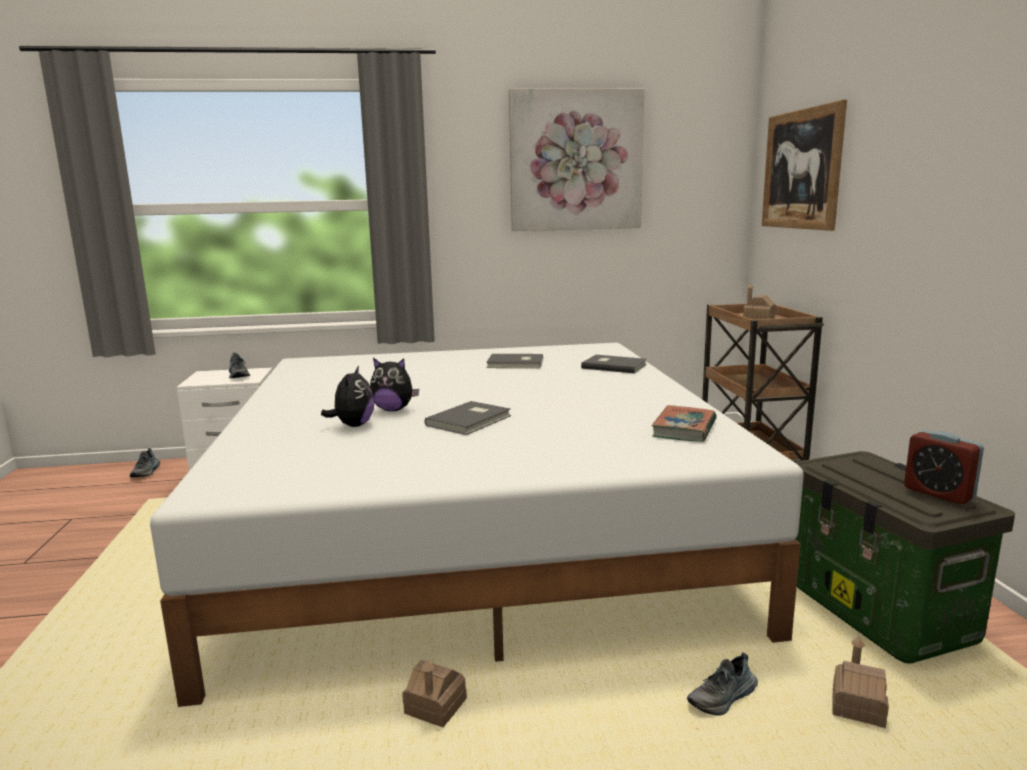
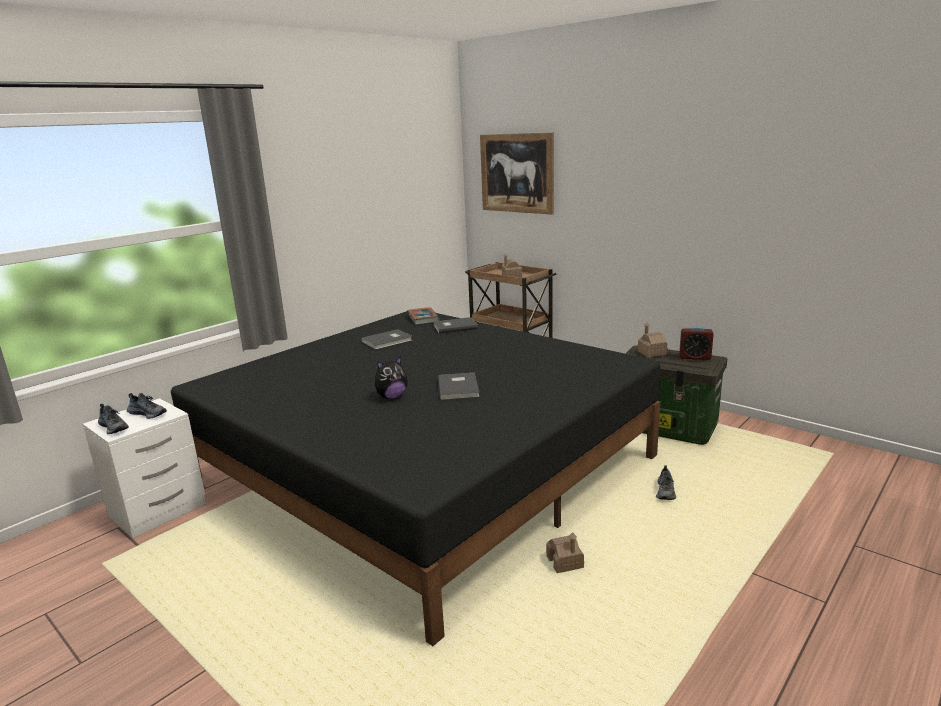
camera: 40 degrees left, 5 degrees up
(146, 472) = (40, 547): shoe -> shoe (114, 427)
(353, 425) = (393, 415): plush toy -> none
(475, 527) = (424, 468): white bed -> black bed
(576, 161) = (362, 172): picture -> none
(684, 429) = (577, 357): book -> book (423, 318)
(857, 708) = (710, 470): toy house -> toy house (651, 353)

